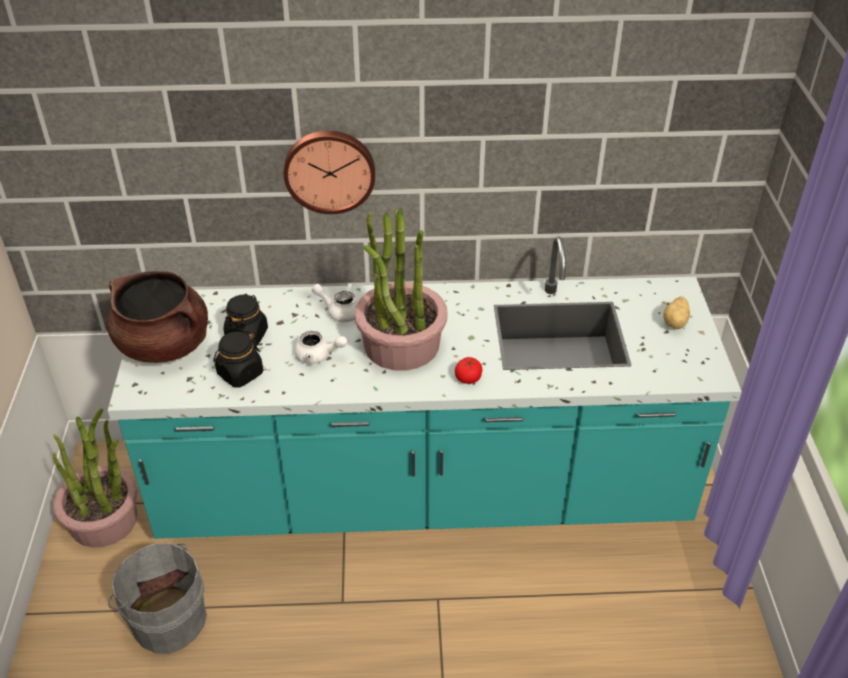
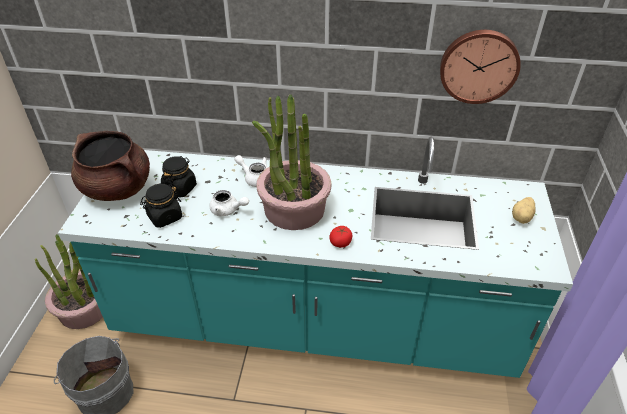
camera: 10 degrees right, 0 degrees up
(329, 170) = (253, 65): wall clock -> wall clock (478, 65)

